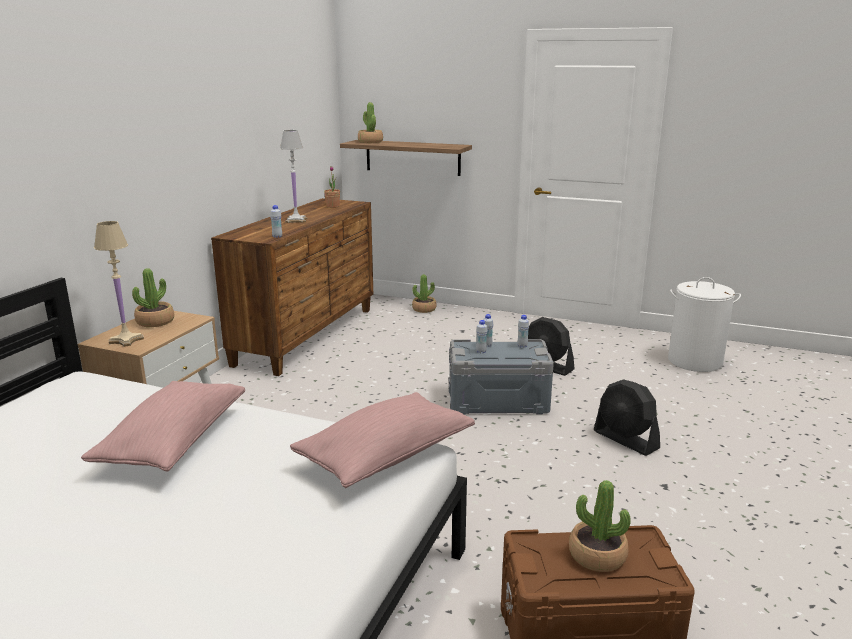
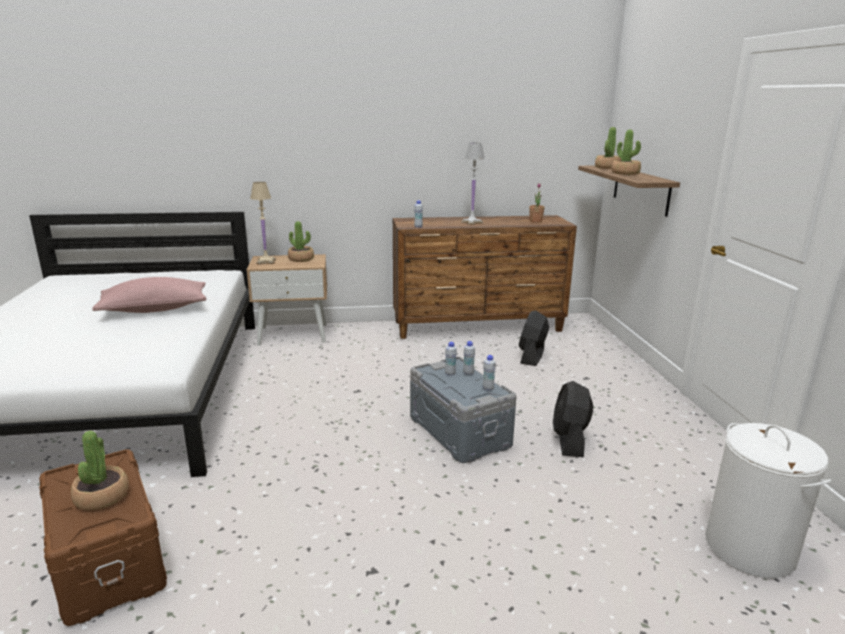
camera: 60 degrees right, 0 degrees up
(385, 456) = (155, 362): pink pillow -> none
(424, 309) = (605, 350): potted plant -> potted plant (625, 173)
(626, 440) = (452, 525): black fan -> black fan (532, 356)

